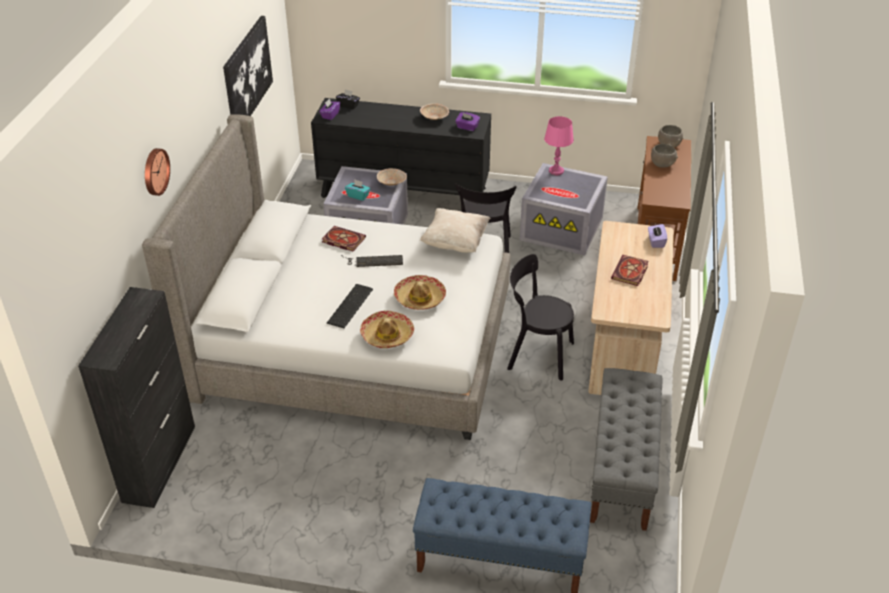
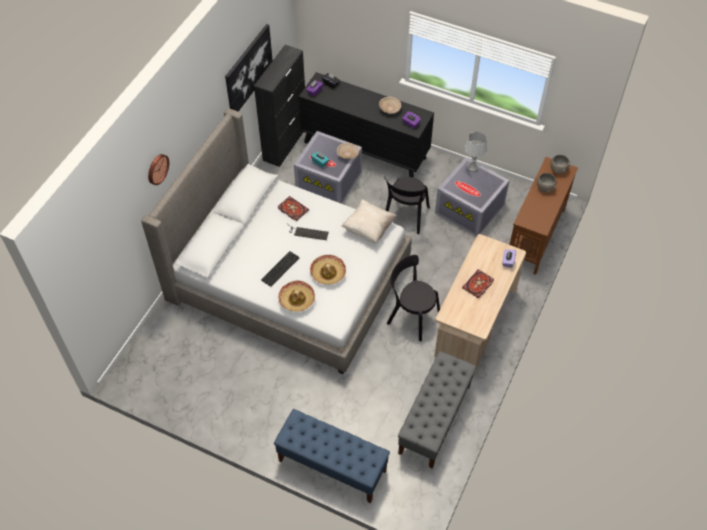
camera: 15 degrees right, 15 degrees up
(160, 463) = (143, 345): black cabinet -> black cabinet (285, 143)
(556, 171) = (472, 167): pink table lamp -> grey table lamp

